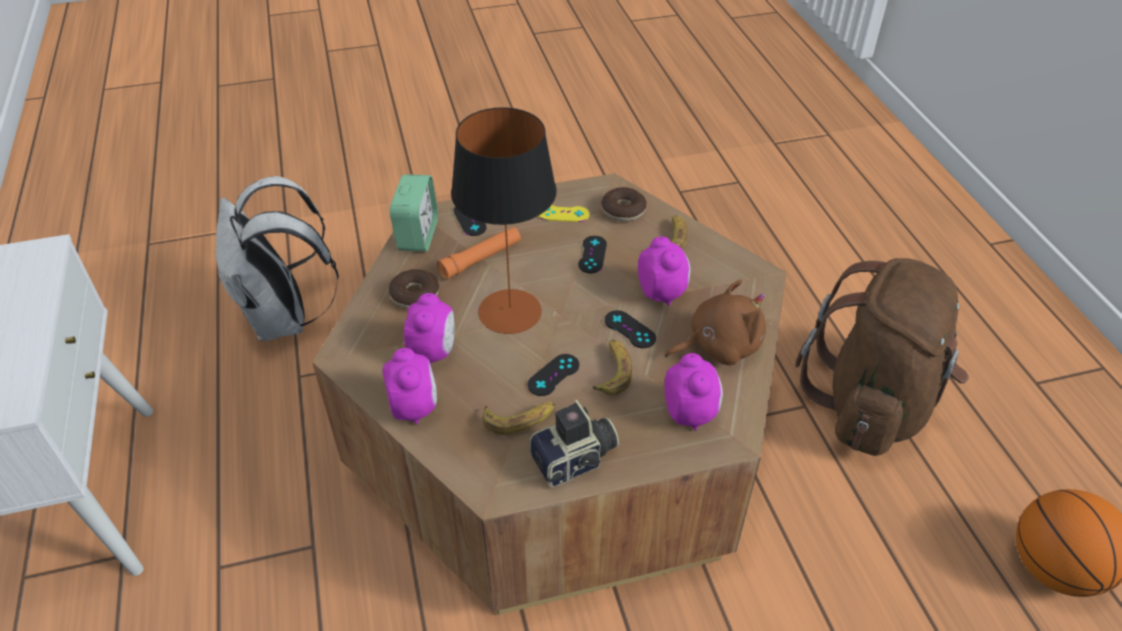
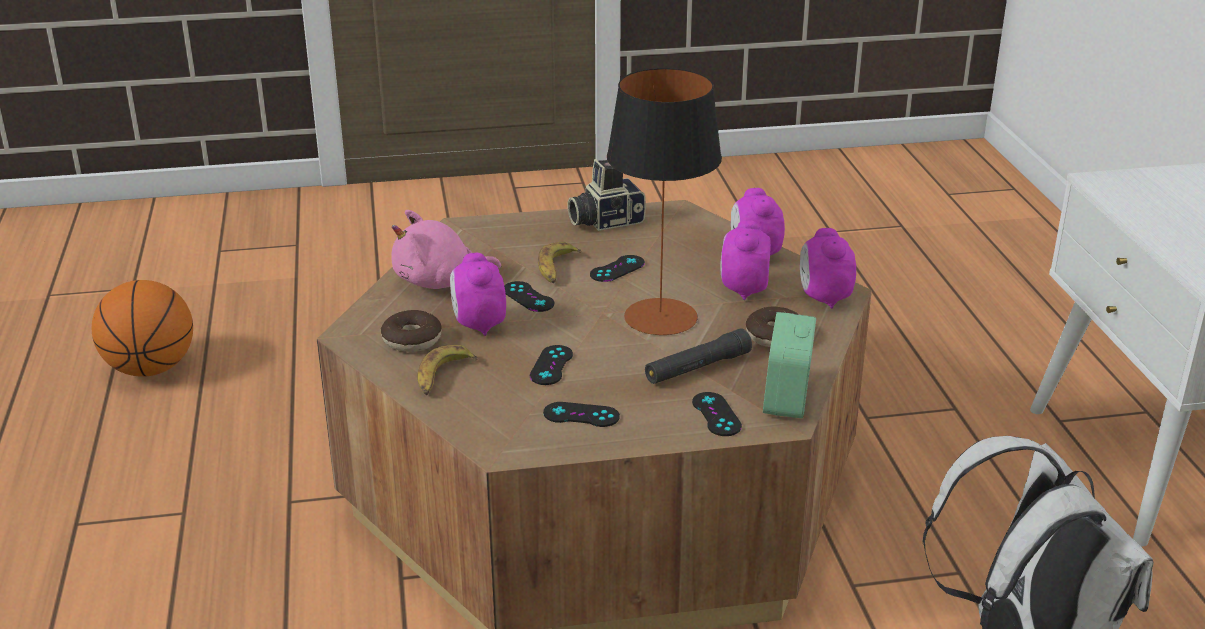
camera: 175 degrees left, 15 degrees down
(481, 259) = (697, 368): orange flashlight -> black flashlight
(520, 419) = (653, 244): banana -> none
(563, 214) = (581, 415): yellow game controller -> black game controller
(623, 210) = (492, 415): donut -> donut (412, 340)
(690, 413) = (492, 241): alarm clock -> alarm clock (823, 298)
(718, 346) = (438, 281): brown plush toy -> pink plush toy
(871, 403) = (205, 499): brown backpack -> none

